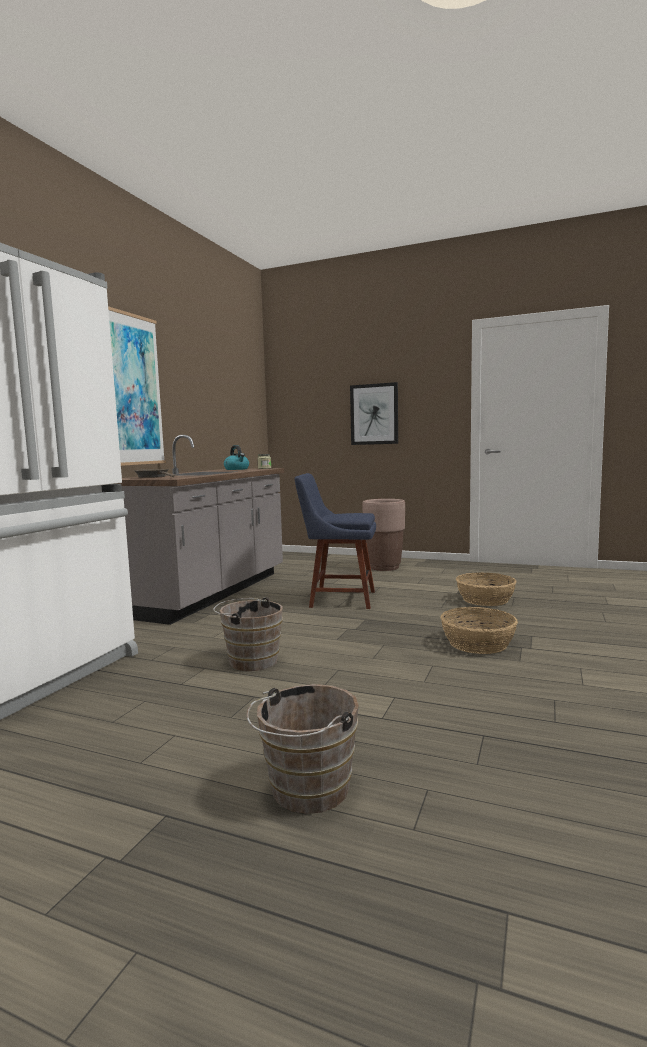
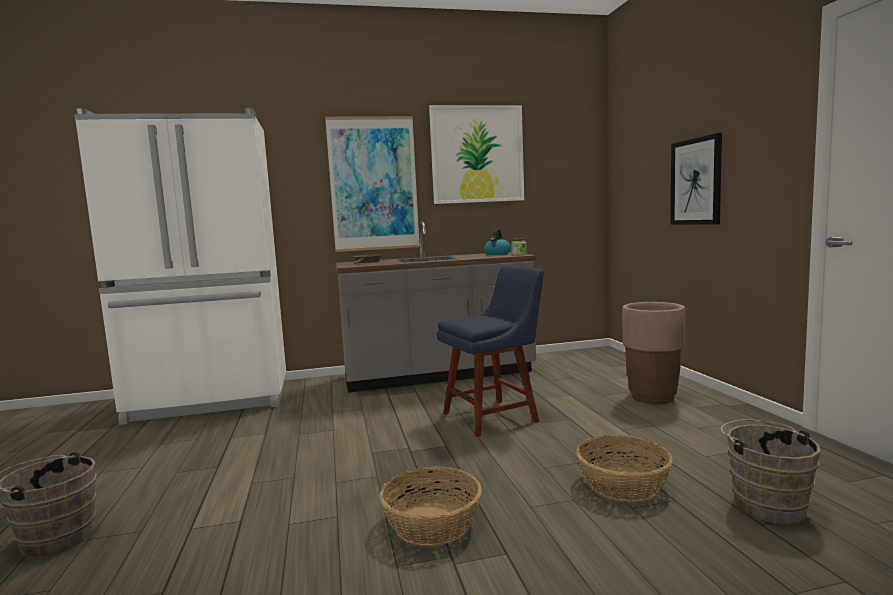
camera: 55 degrees right, 0 degrees up
(198, 372) = (477, 154): none -> picture
(250, 660) = (291, 440): brown bucket -> brown bucket (765, 504)
(338, 599) = (494, 416): blue chair -> blue chair turned 90 degrees clockwise

